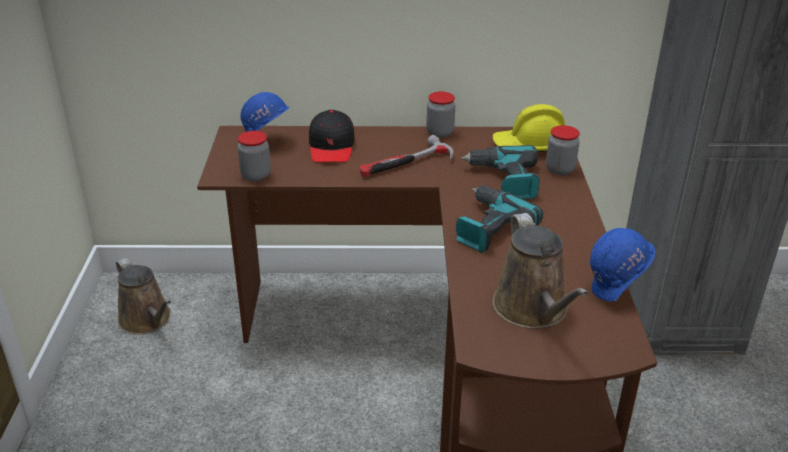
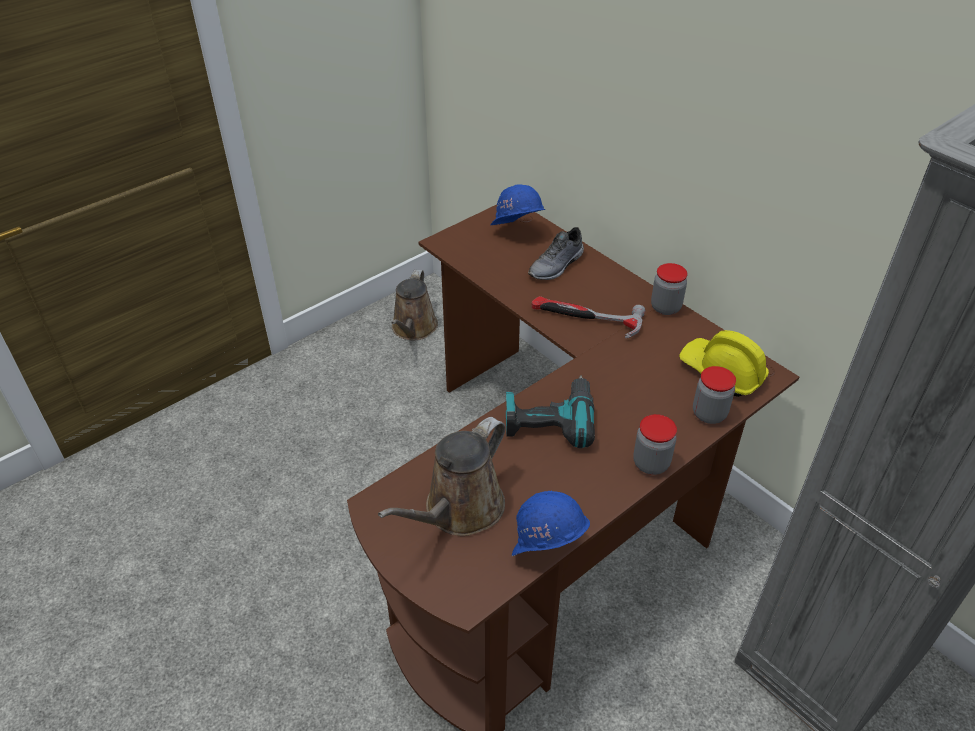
camera: 50 degrees right, 10 degrees up
(256, 175) = (466, 257): jar -> jar (651, 463)
(332, 147) = (557, 266): black cap -> grey shoe
(504, 181) = (638, 389): power drill -> none

